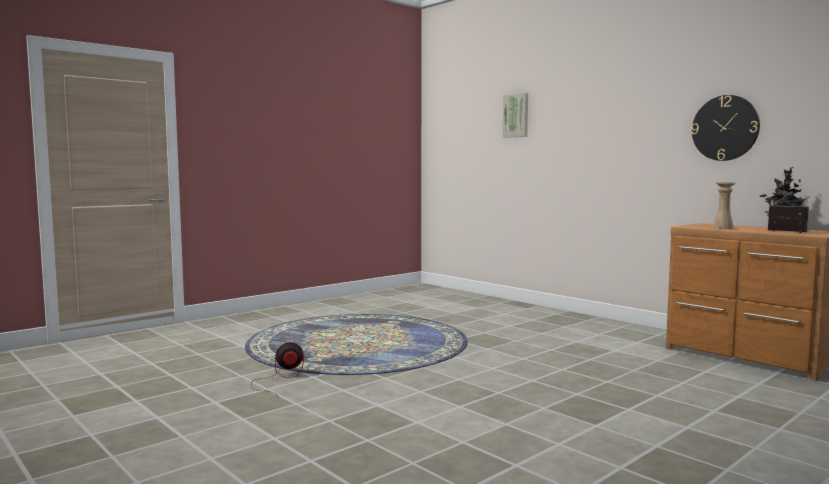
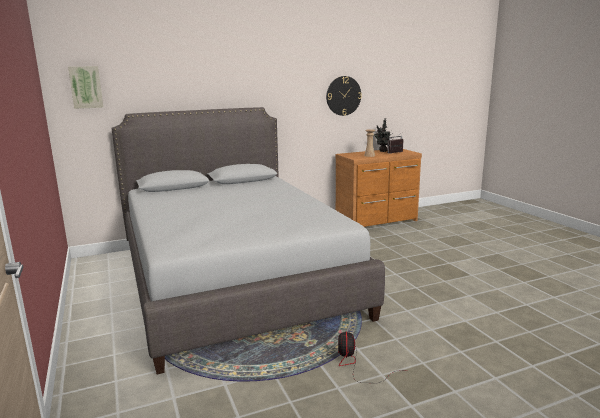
camera: 70 degrees left, 10 degrees up
(429, 323) = (234, 280): none -> grey bed
(516, 115) = (182, 82): picture -> picture (86, 87)

